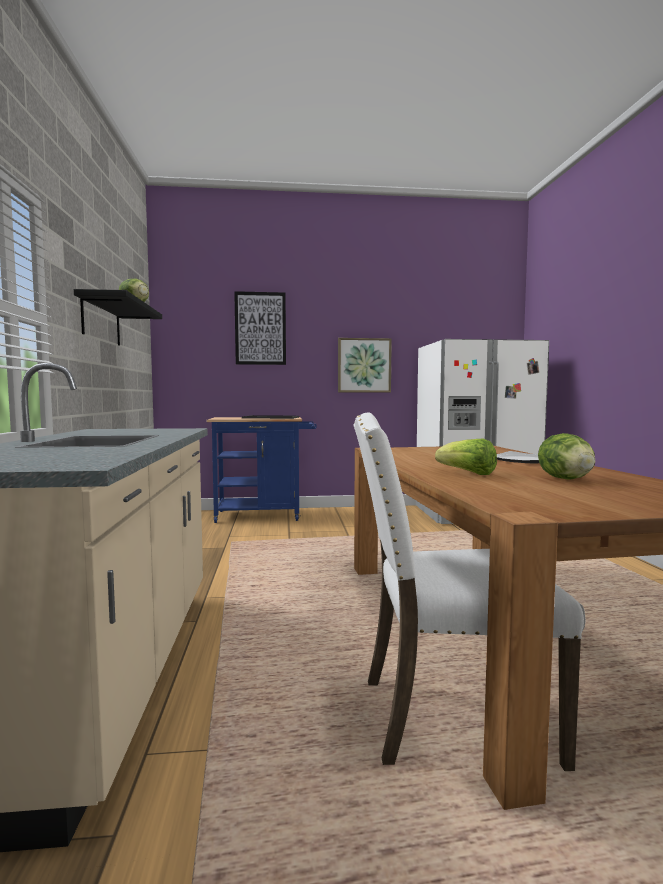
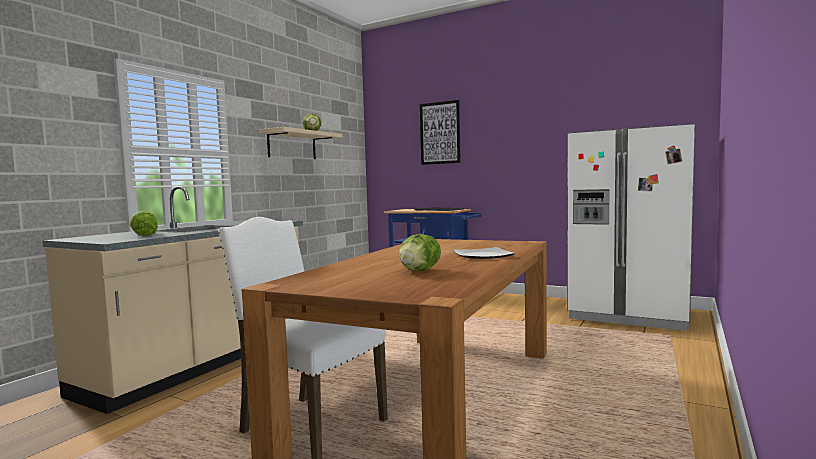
camera: 35 degrees right, 0 degrees up
(101, 321) = (292, 145): black shelf -> beige shelf
(364, 365) = (529, 159): picture -> none
(468, 473) = (380, 262): lettuce -> lettuce (146, 235)

